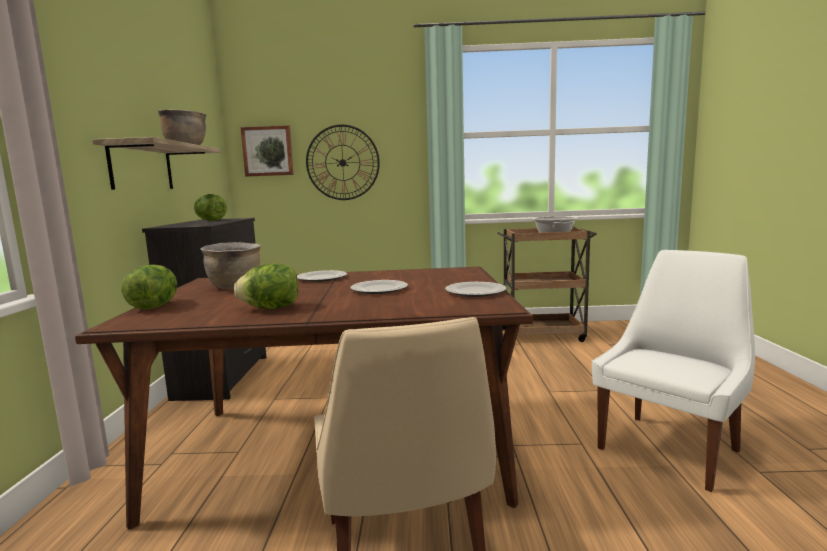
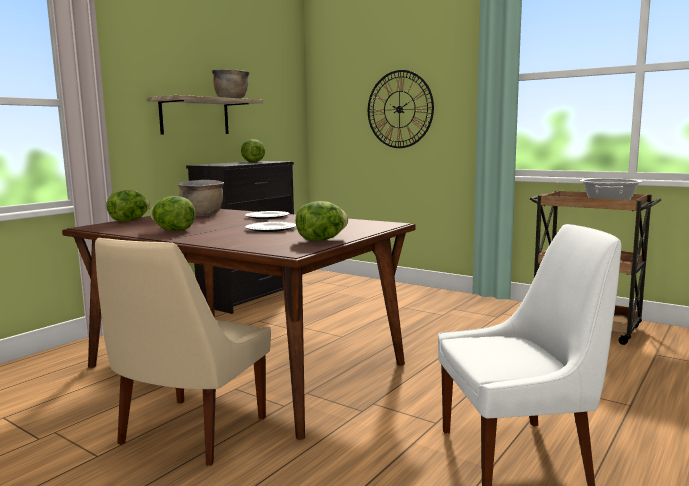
camera: 35 degrees right, 0 degrees up
(268, 151) = (338, 98): picture -> none
(474, 292) = (321, 240): plate -> lettuce

